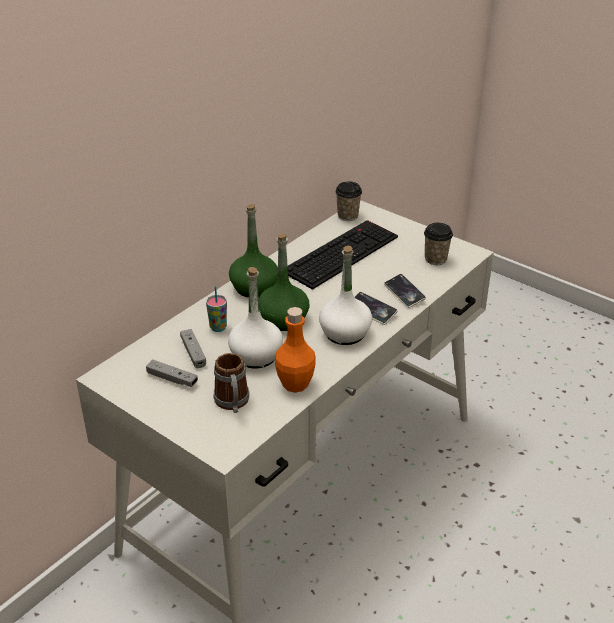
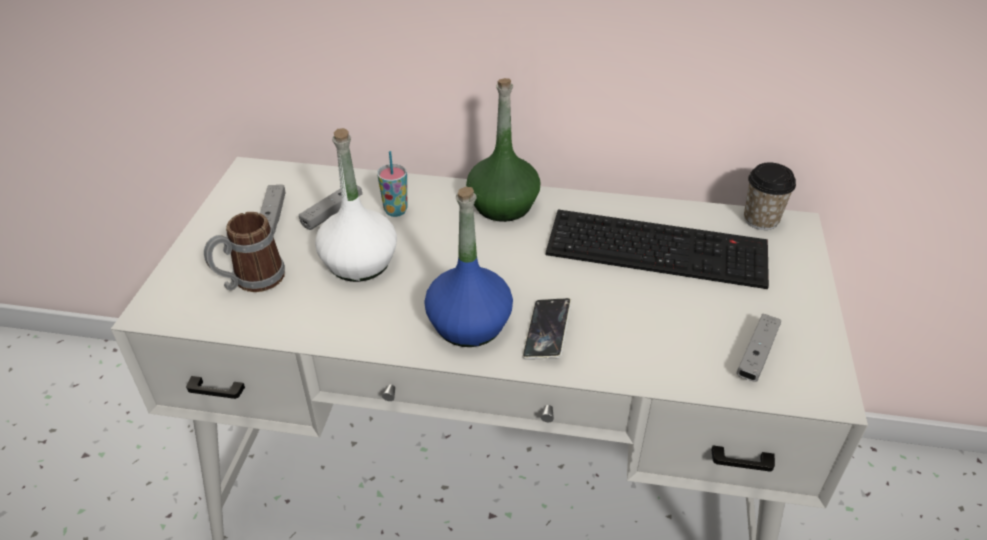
camera: 60 degrees right, 5 degrees up
(283, 320) = (454, 256): green bottle -> none
(295, 384) = (321, 320): orange bottle -> none
(345, 333) = (469, 325): white bottle -> blue bottle
(404, 293) = (624, 351): phone -> none
(435, 259) = (756, 355): cup -> grey game controller

